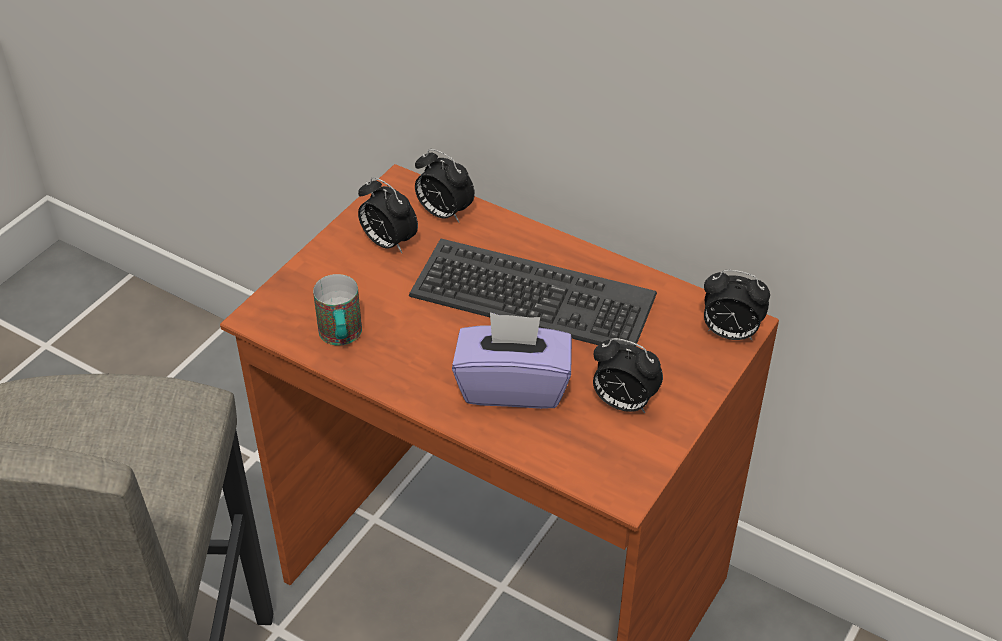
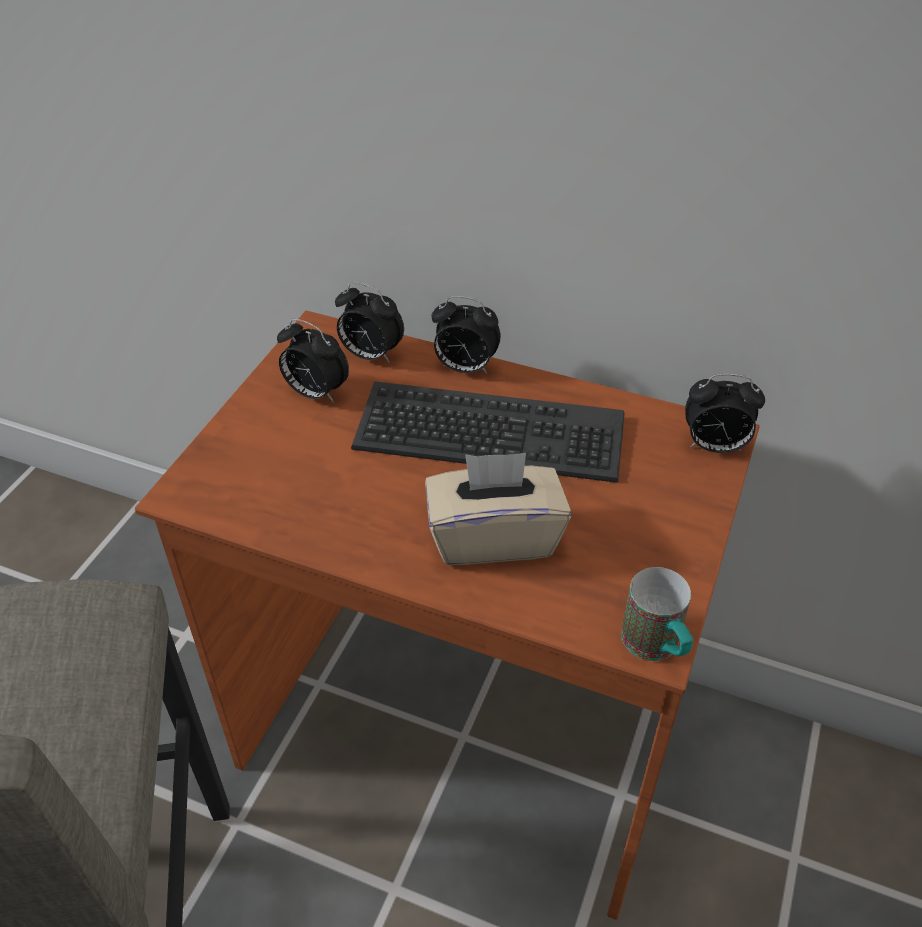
camera: 10 degrees left, 0 degrees up
(341, 337) = (282, 506): mug -> mug (656, 648)
(513, 386) = (494, 537): purple tissue box -> beige tissue box
(623, 403) = (623, 540): alarm clock -> alarm clock (464, 368)

